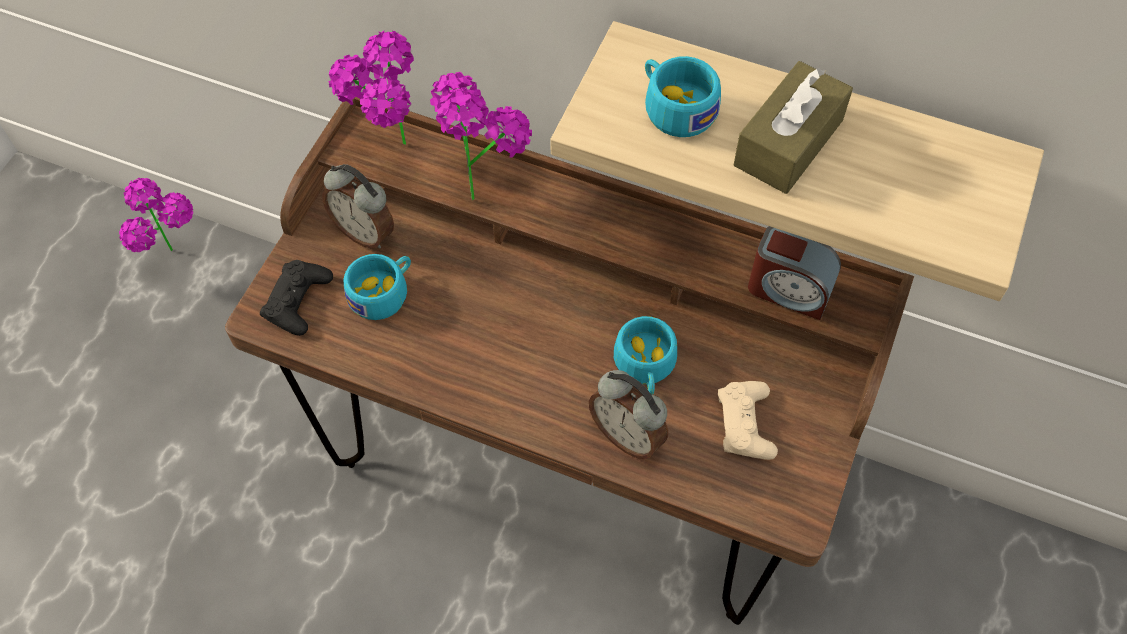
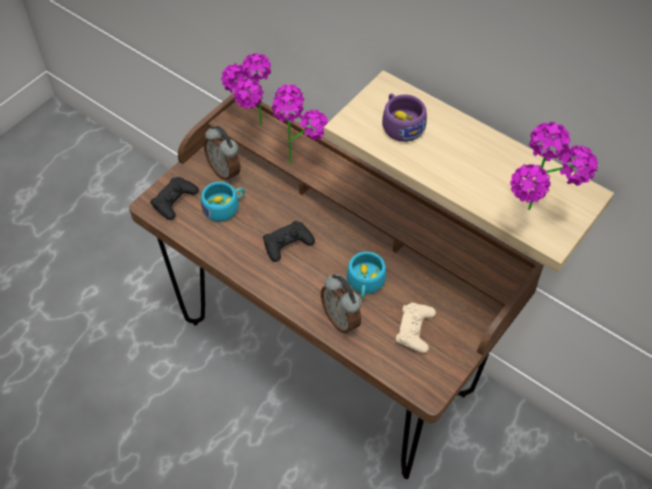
camera: 15 degrees right, 5 degrees down
(178, 259) = (128, 178): potted plant -> potted plant (536, 220)
(503, 330) = (287, 243): none -> black game controller
(675, 107) = (401, 124): turquoise cup -> purple cup
(788, 143) = (460, 157): brown tissue box -> none
(789, 290) = (463, 256): alarm clock -> none

